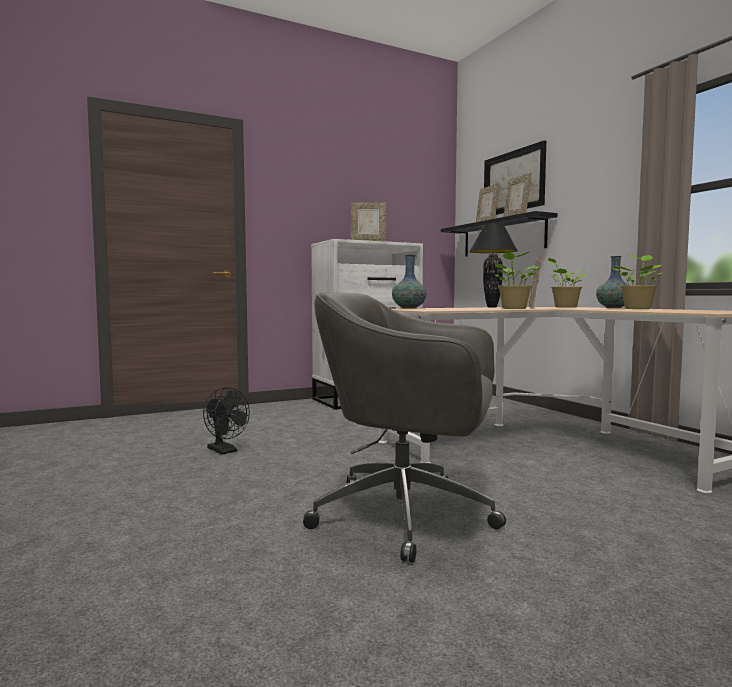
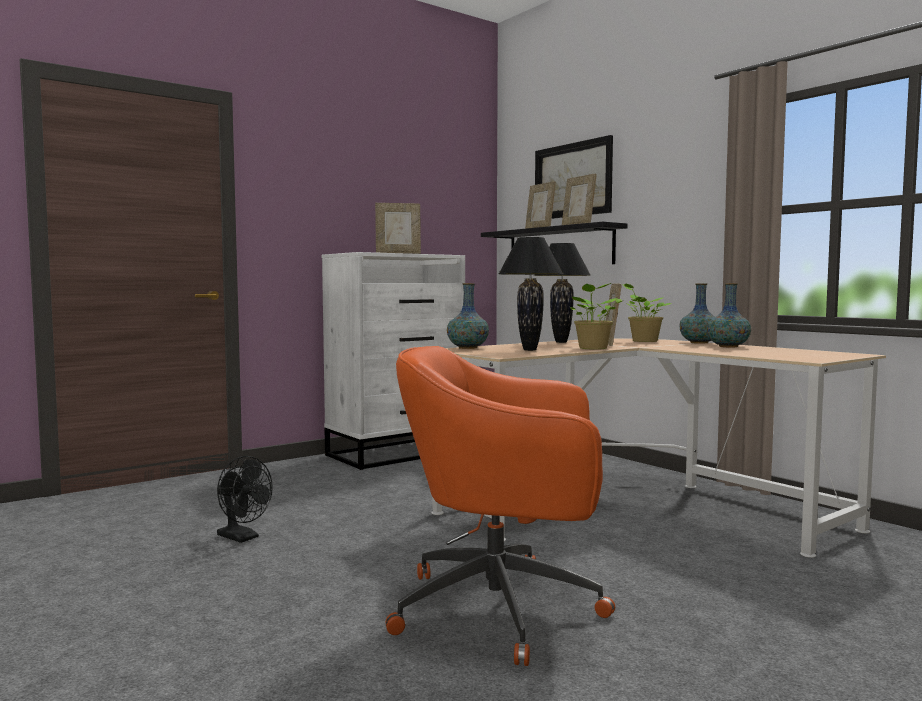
camera: 10 degrees left, 0 degrees up
(409, 516) = (504, 609): grey office chair -> orange office chair
(458, 309) = (529, 350): none -> black table lamp
(638, 309) = (728, 346): potted plant -> vase

